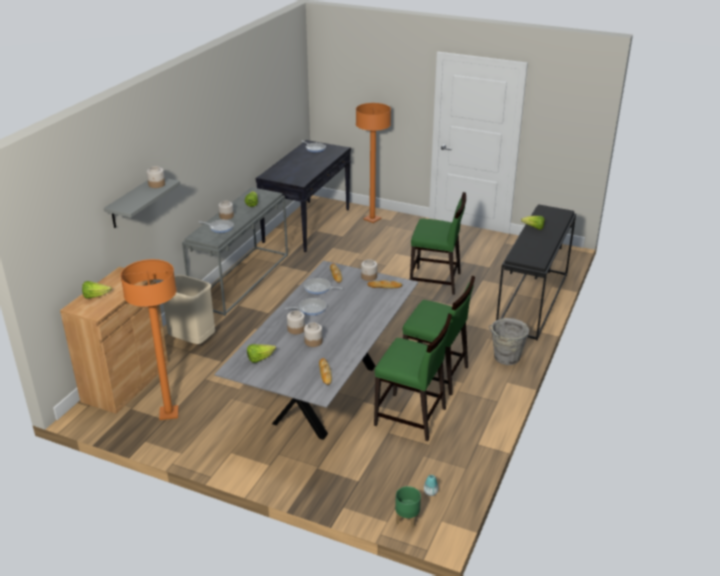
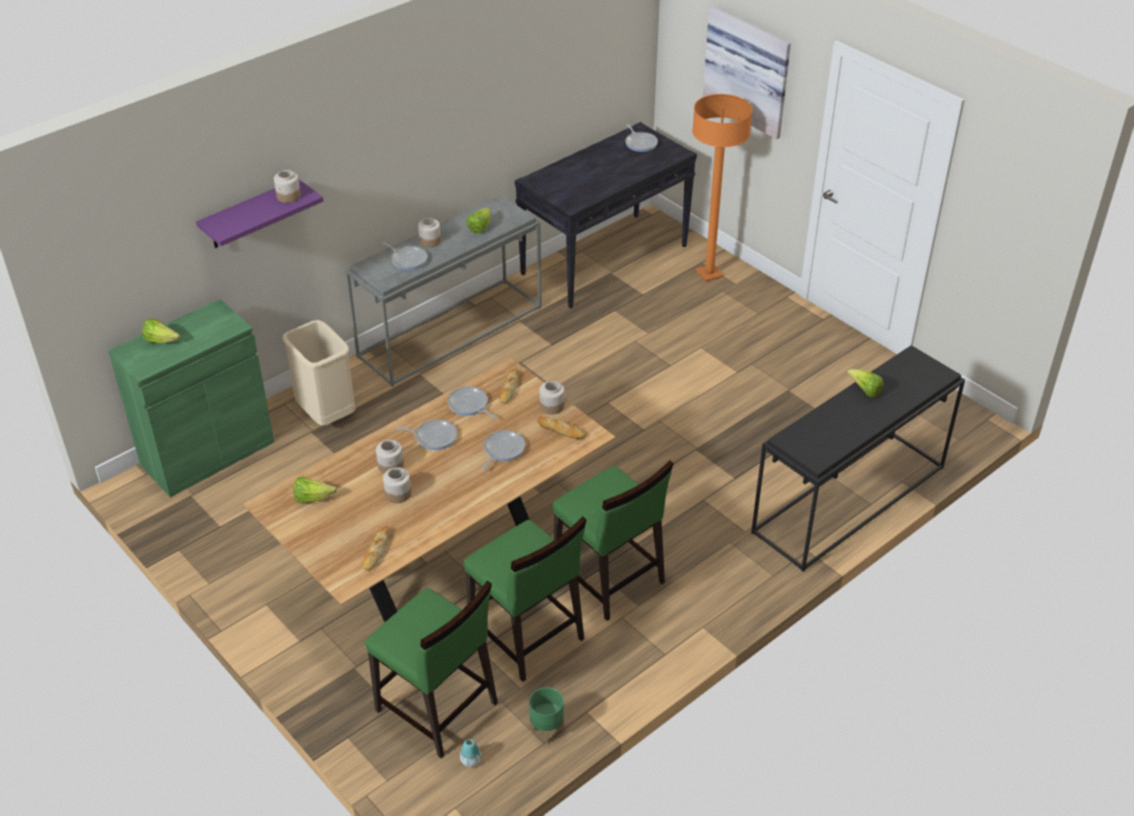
camera: 25 degrees right, 10 degrees up
(125, 382) = (208, 453): brown cabinet -> green cabinet
(131, 203) = (250, 215): grey shelf -> purple shelf
(169, 413) = (230, 519): orange floor lamp -> none
(326, 393) = (441, 557): grey dining table -> brown dining table
(358, 304) = (502, 450): none -> frying pan
(378, 87) = (749, 70): none -> picture
(407, 520) = (412, 788): green planter -> green planter (546, 729)
(436, 281) = (725, 417): green chair -> green chair (437, 708)
(506, 358) = (732, 586): grey bucket -> none

